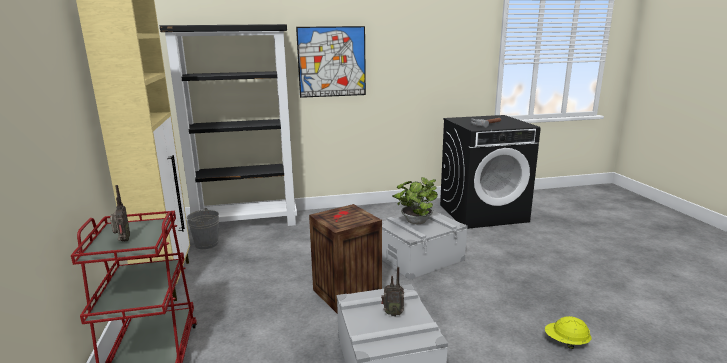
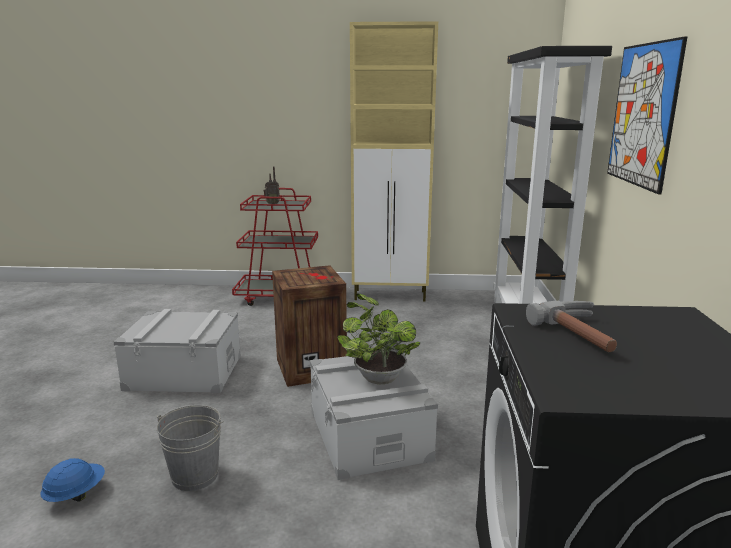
camera: 105 degrees right, 0 degrees up
(206, 244) = (467, 307): grey bucket -> grey bucket (195, 475)
(392, 313) = (180, 328): radio -> none
(566, 342) = (75, 494): yellow hard hat -> blue hard hat

